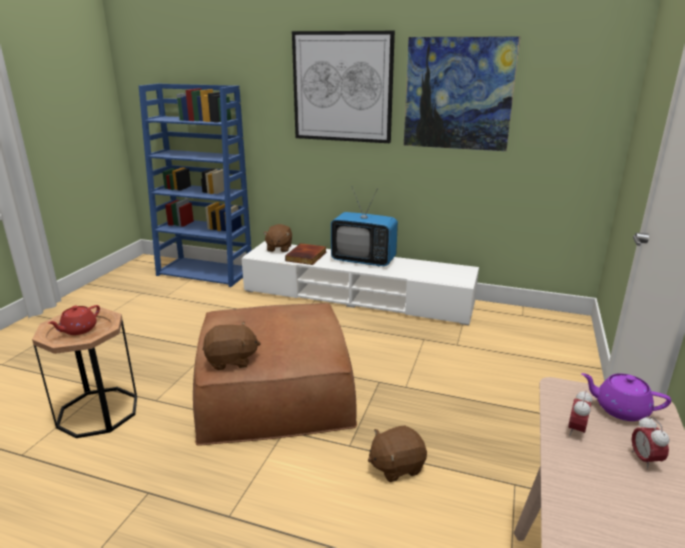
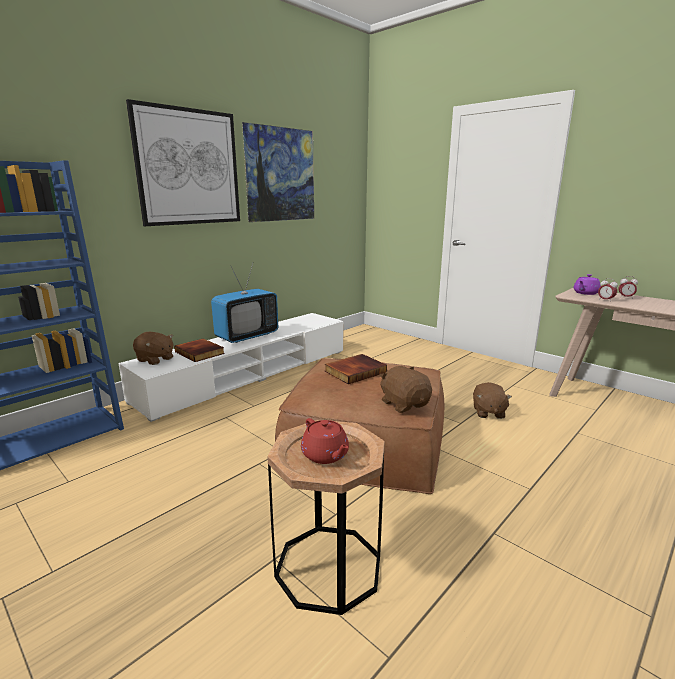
camera: 65 degrees left, 5 degrees down
(231, 360) = (404, 404): brown plush toy -> brown plush toy turned 45 degrees counterclockwise
(287, 321) = (355, 371): none -> book

